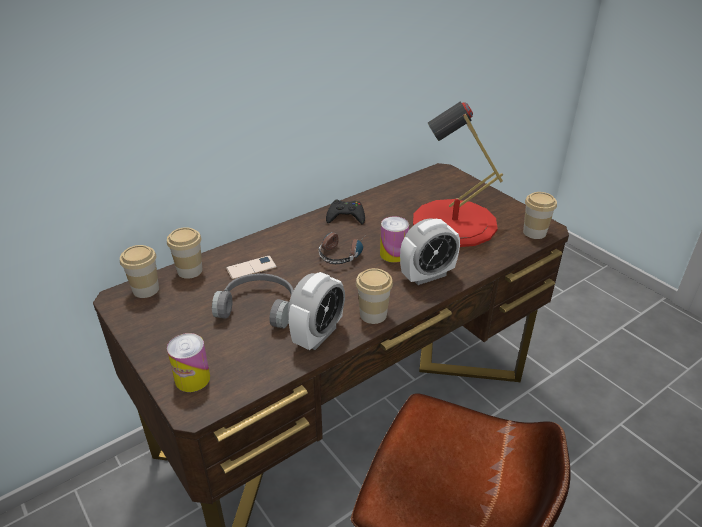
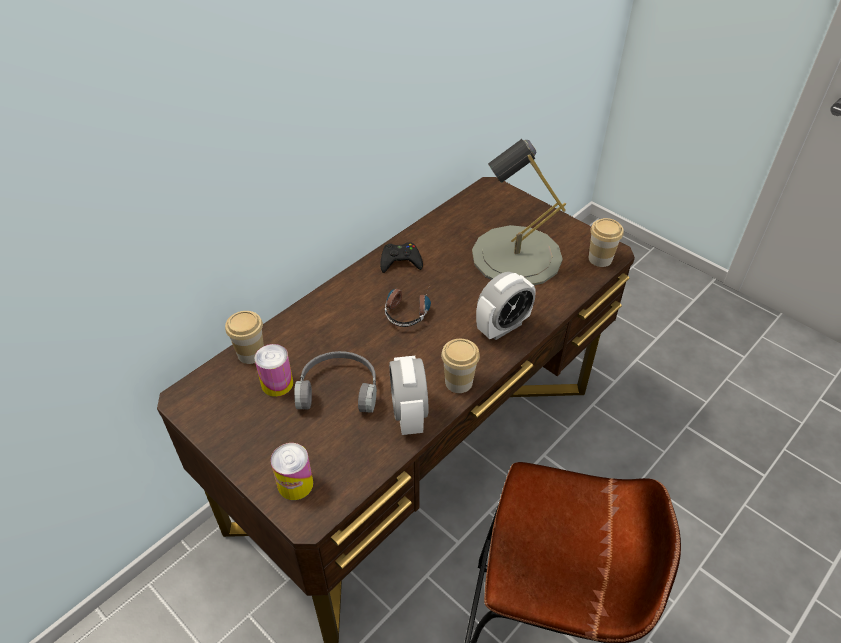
camera: 10 degrees left, 10 degrees up
(146, 289) = (210, 384): cup -> none
(251, 268) = (317, 341): phone -> none
(318, 335) = (409, 414): alarm clock -> alarm clock turned 150 degrees clockwise
(393, 254) = (462, 304): can -> can (277, 384)
(454, 223) = (516, 256): red table lamp -> grey table lamp

